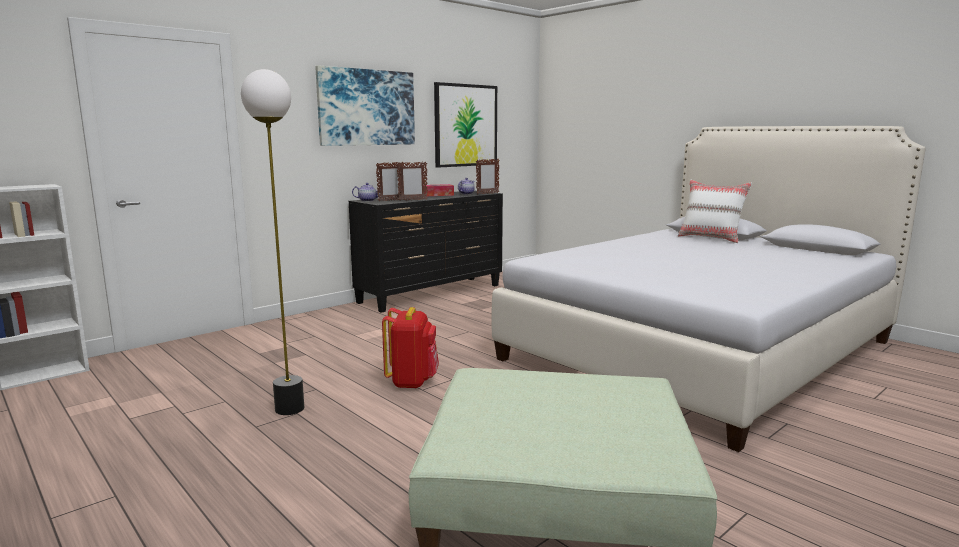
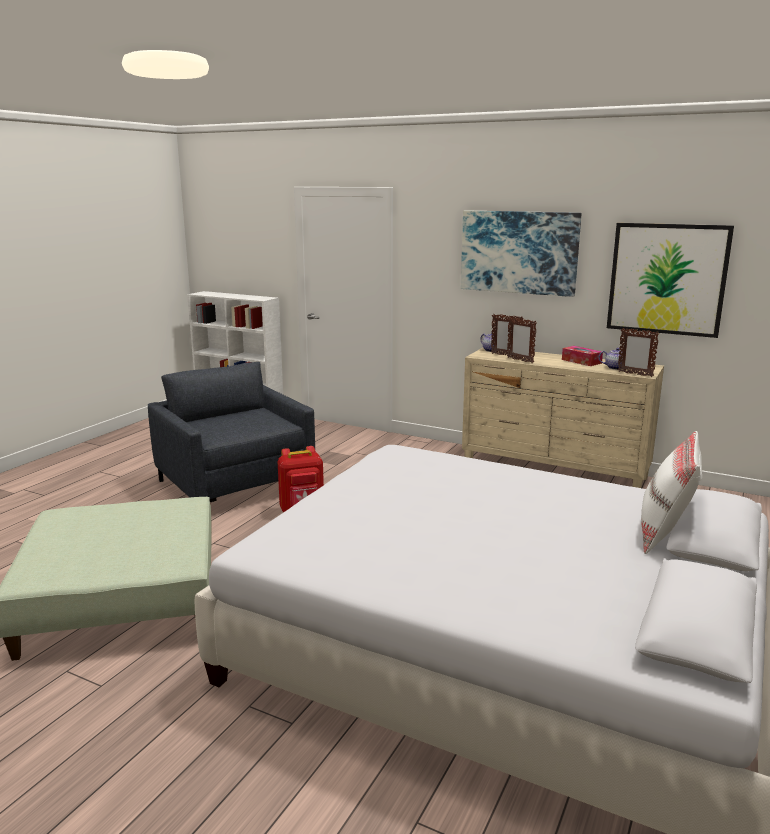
camera: 70 degrees right, 5 degrees up
(289, 408) = (235, 485): floor lamp -> grey armchair
(432, 294) = (554, 471): black dresser -> beige dresser

